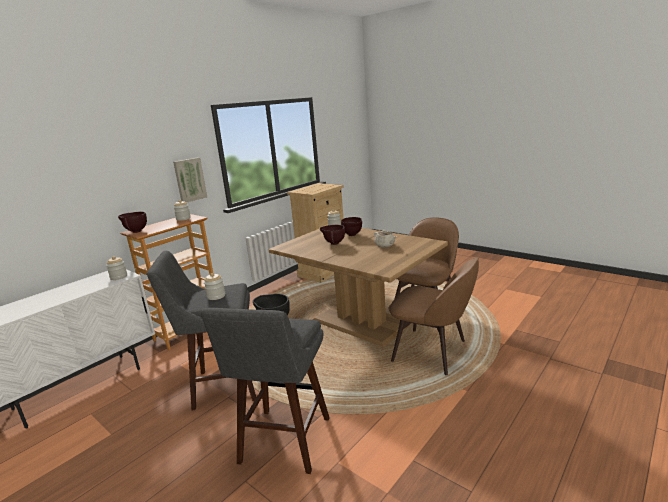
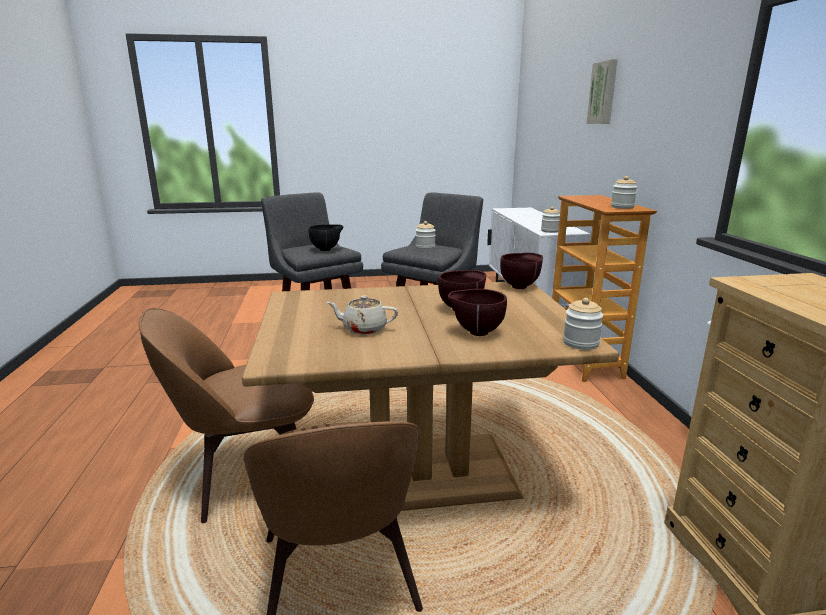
camera: 130 degrees right, 0 degrees up
(135, 231) = (591, 196): brown bowl -> brown bowl (520, 286)
(189, 180) = (680, 154): picture -> picture (603, 93)

